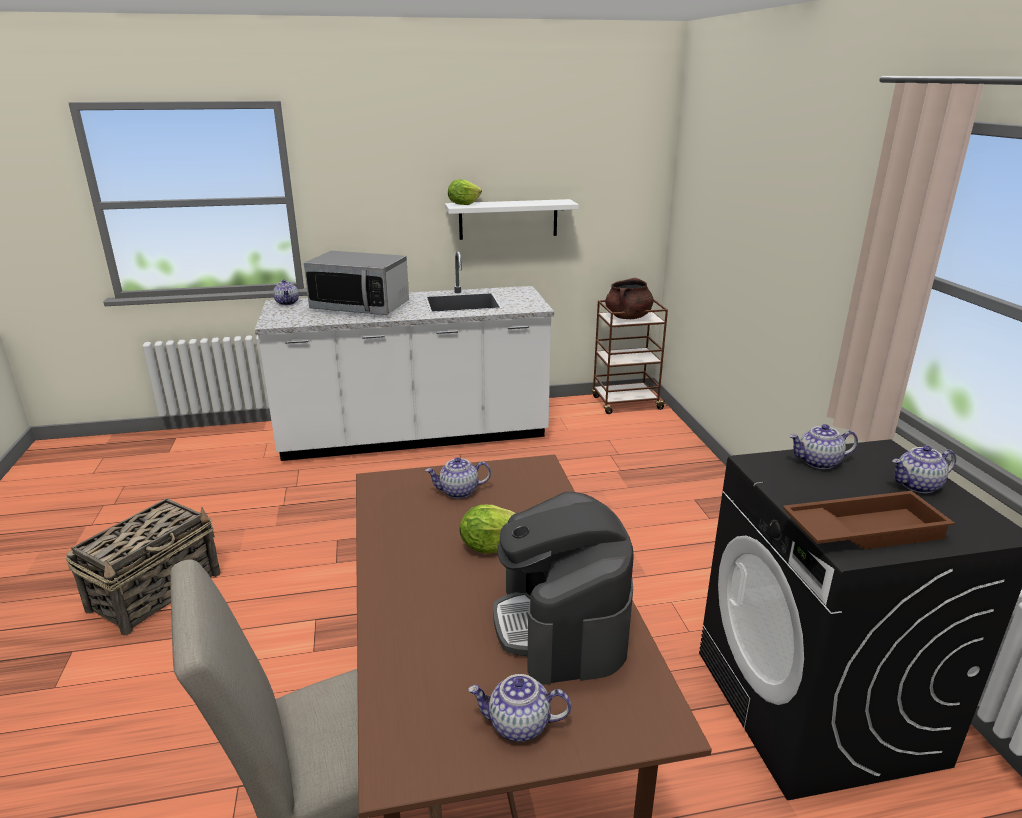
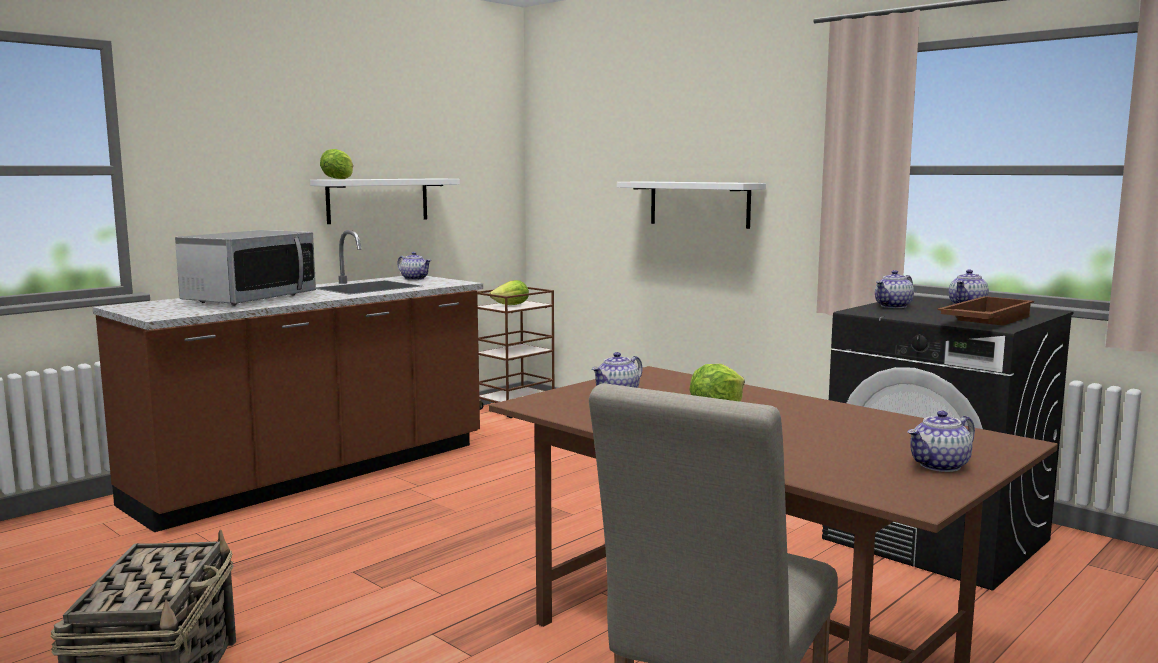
camera: 35 degrees left, 15 degrees down
(287, 303) = (134, 305): teapot -> teapot (415, 279)
(360, 307) = (250, 298): microwave -> microwave turned 45 degrees counterclockwise
(414, 437) = (315, 475): white counter -> brown counter
(561, 624) = (859, 426): coffee machine -> none
(628, 317) = (511, 305): brown cooking pot -> lettuce
(772, 262) = (699, 204): none -> white shelf

